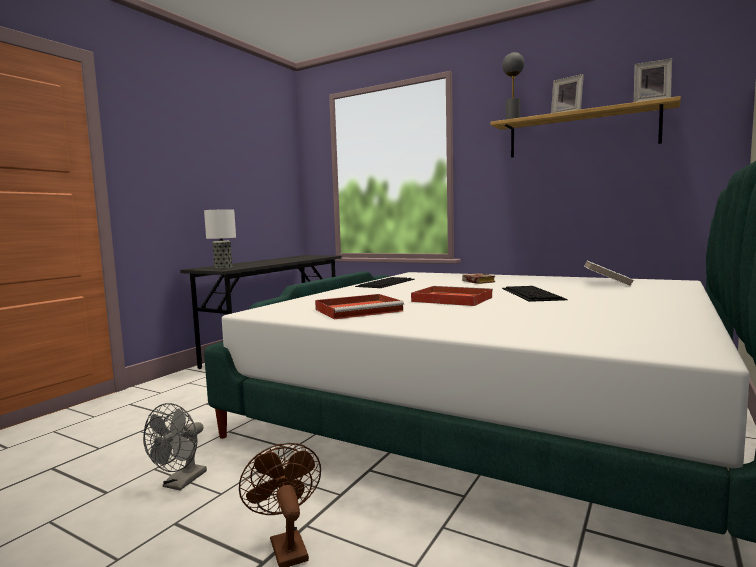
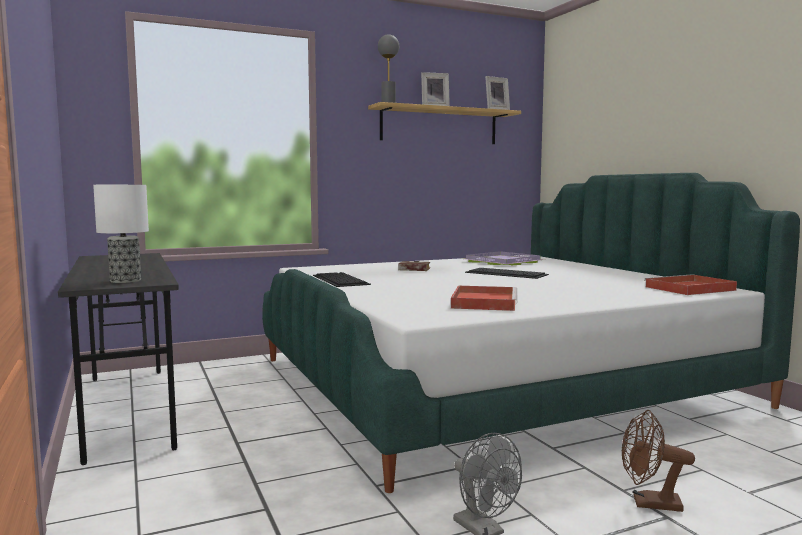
camera: 55 degrees left, 0 degrees up
(450, 299) = (487, 284): red tray -> red tray (689, 289)
(607, 284) = (504, 262): white book -> purple tray

